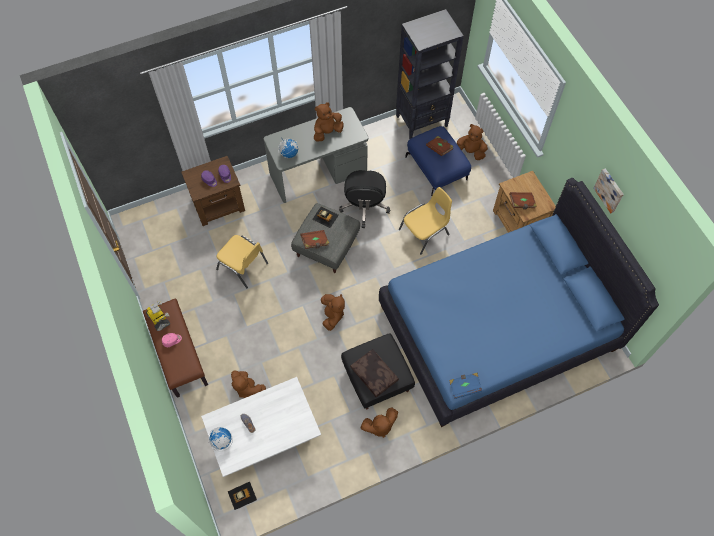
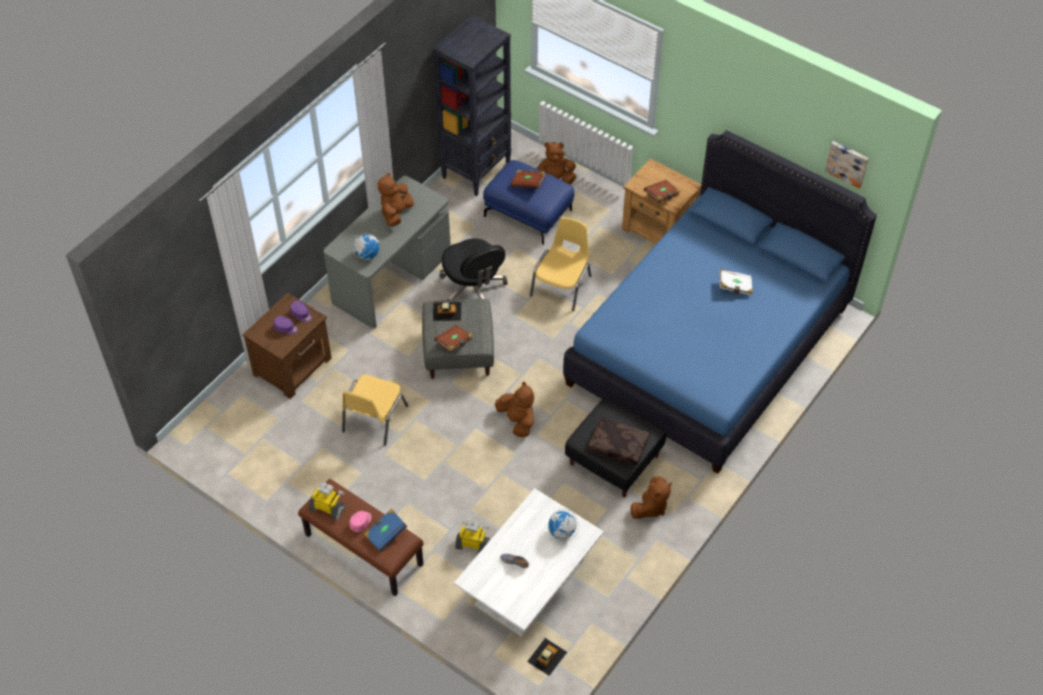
camera: 30 degrees left, 10 degrees down
(221, 441) = (497, 596): globe -> globe (562, 533)
(243, 266) = (373, 419): yellow chair -> yellow chair turned 105 degrees clockwise
(247, 388) = (473, 544): brown plush toy -> toy robot
(464, 387) = (730, 399): blue book -> blue book (385, 534)
(526, 301) = (735, 287): none -> white book
(609, 190) = (766, 121): picture -> picture (847, 163)

